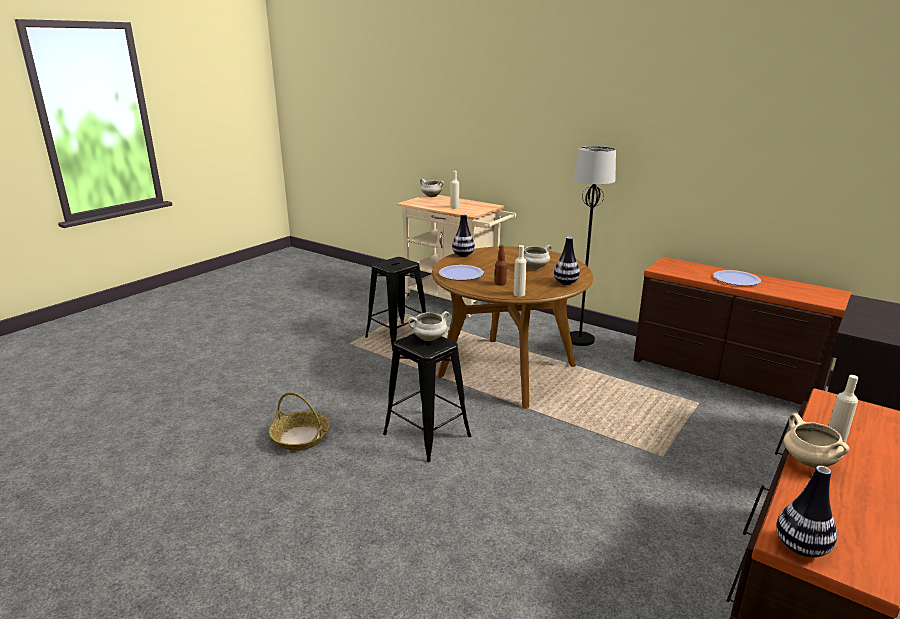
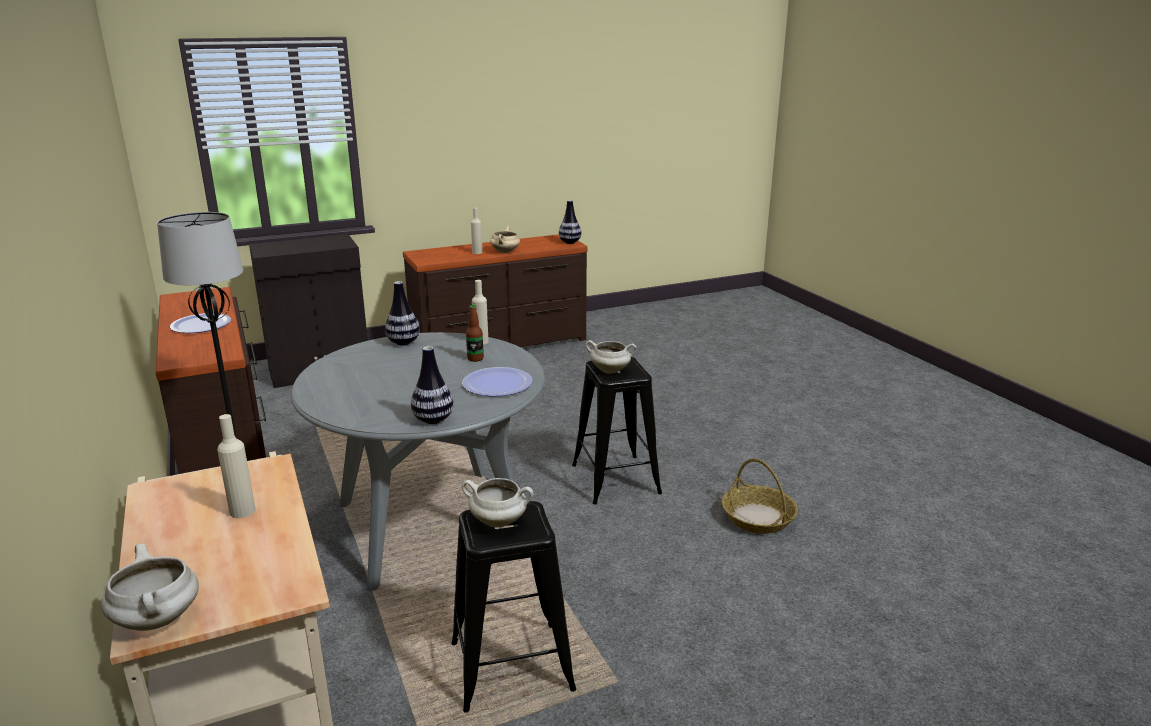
camera: 150 degrees left, 0 degrees up
(507, 371) = (432, 525): brown dining table -> grey dining table
(534, 268) = (389, 370): white cooking pot -> white cooking pot (499, 521)

